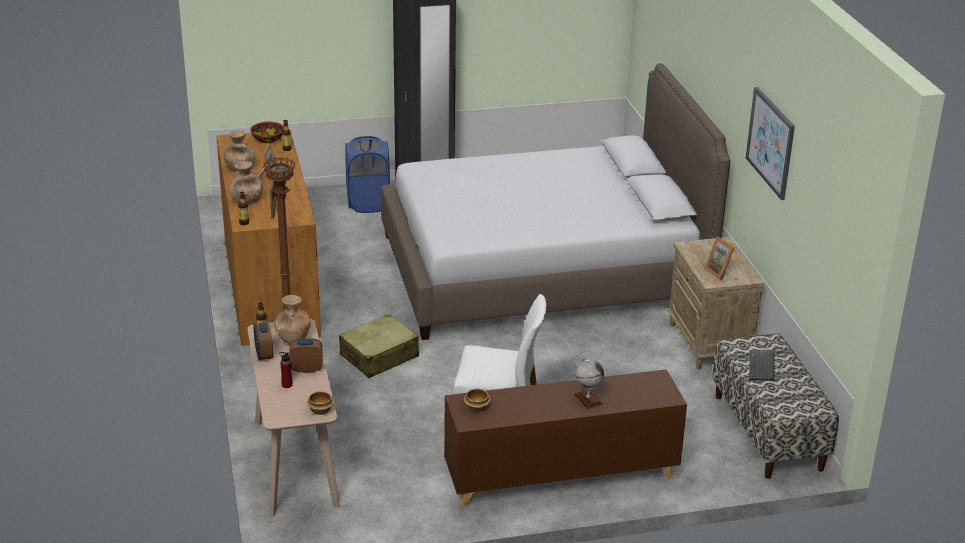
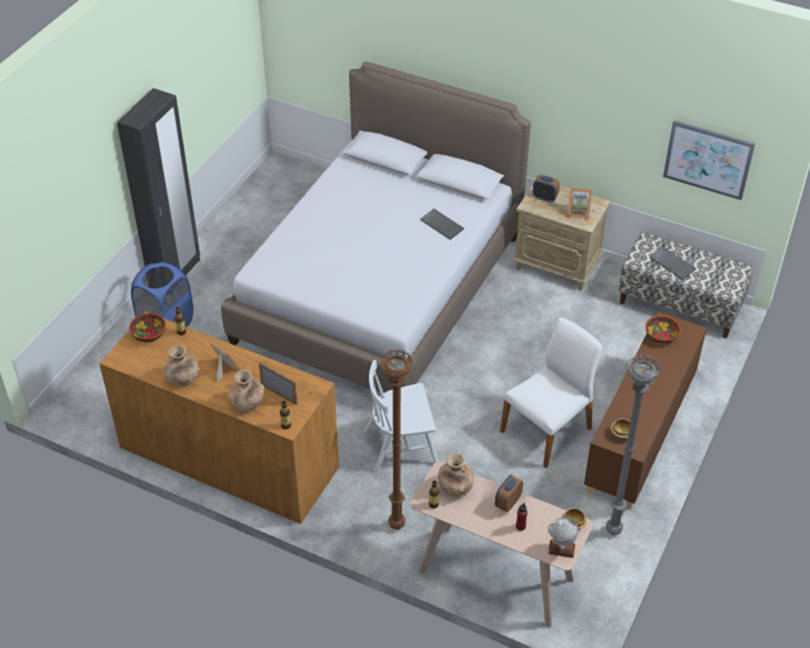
camera: 50 degrees left, 15 degrees up
(264, 354) = (463, 518): alarm clock -> alarm clock (545, 198)
(379, 356) = (401, 447): beige suitcase -> white chair
(421, 507) = (612, 531): none -> grey floor lamp
(587, 399) = (660, 371): globe -> globe (561, 549)
(593, 217) = (443, 225): none -> keyboard
(634, 382) = (660, 336): none -> bowl
(770, 142) = (590, 95): picture -> picture (708, 159)

